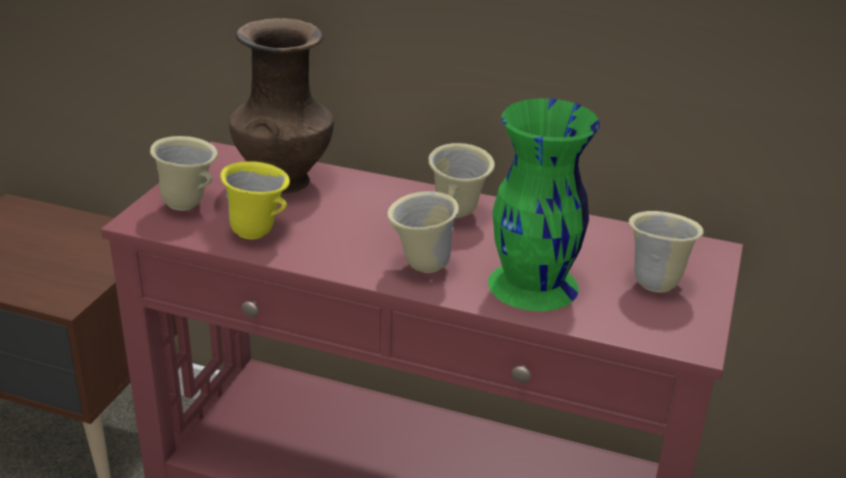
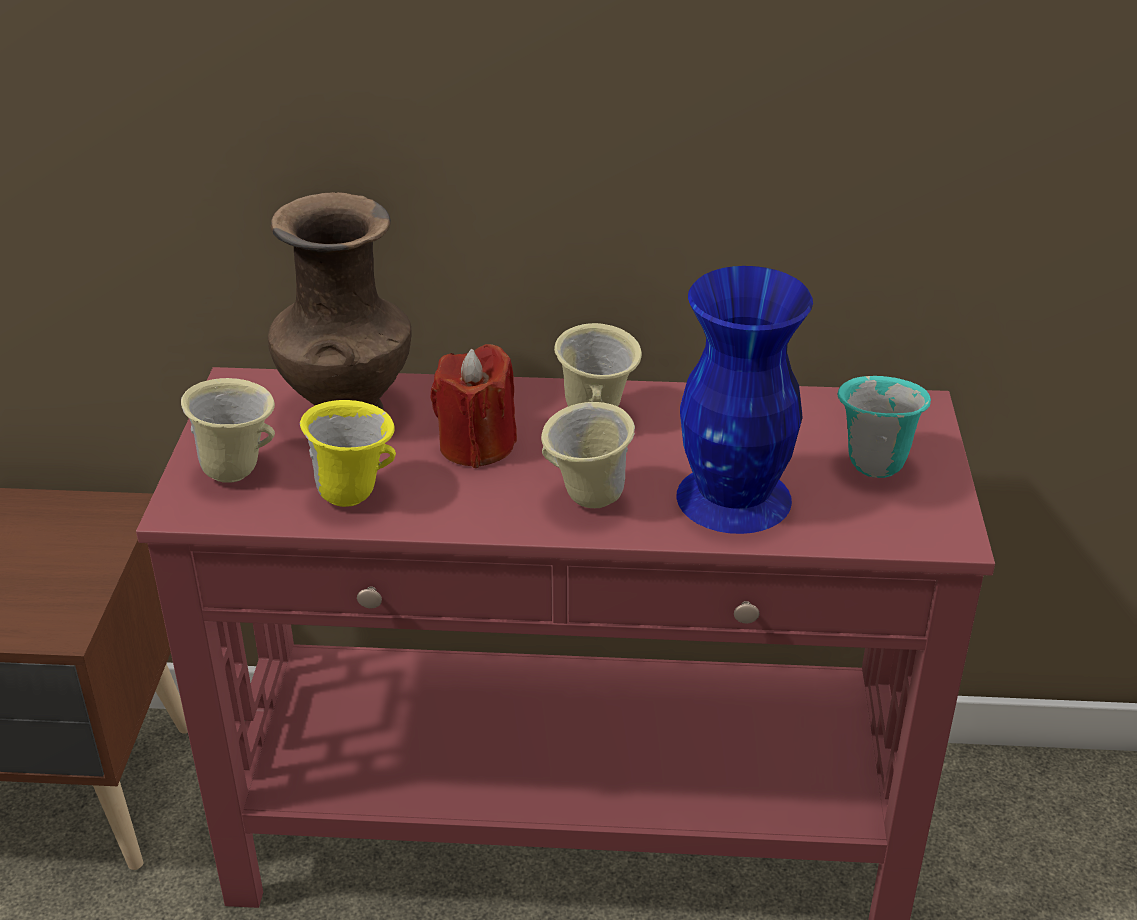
camera: 15 degrees left, 5 degrees up
(361, 218) = (477, 445): none -> red candle
(532, 286) = (733, 499): green vase -> blue vase
(655, 283) = (873, 464): beige mug -> turquoise mug

